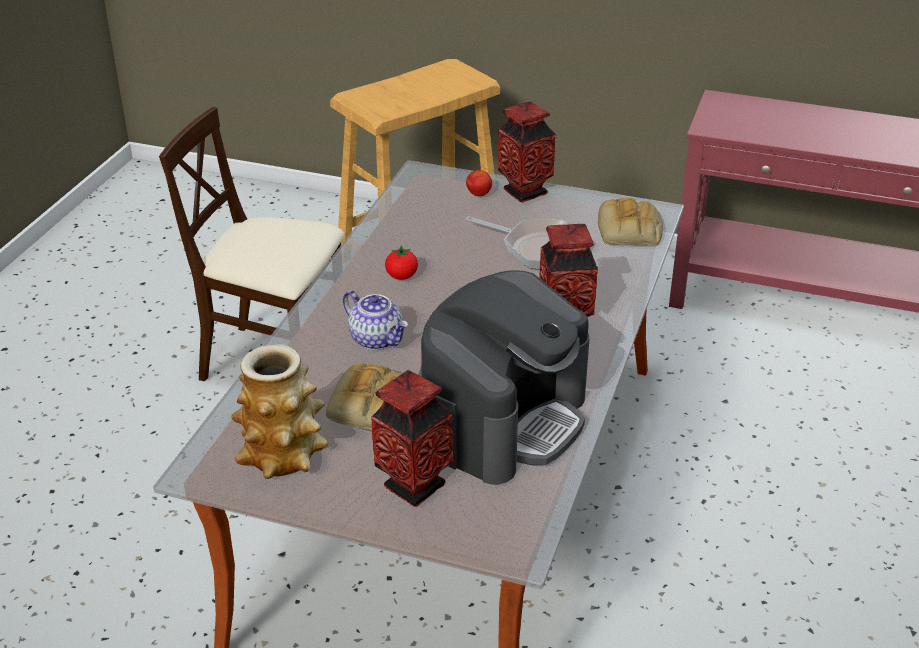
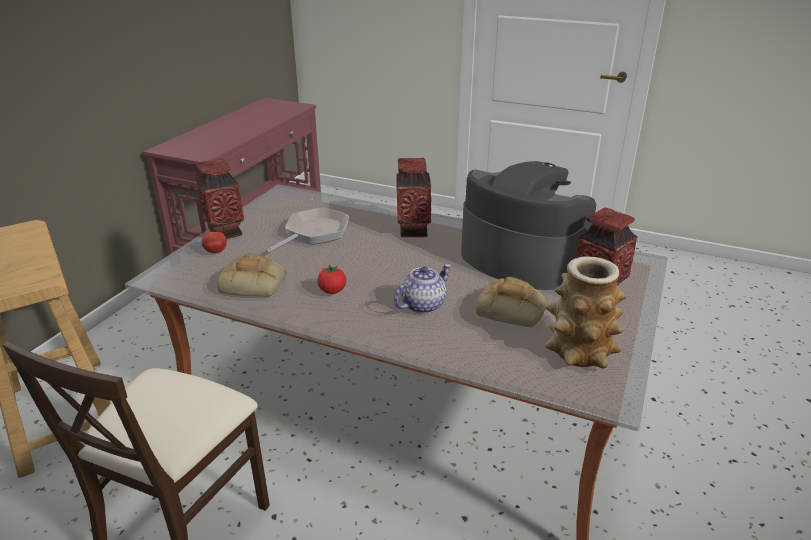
camera: 85 degrees left, 5 degrees down
(630, 231) = (304, 202): bread -> bread (254, 283)

